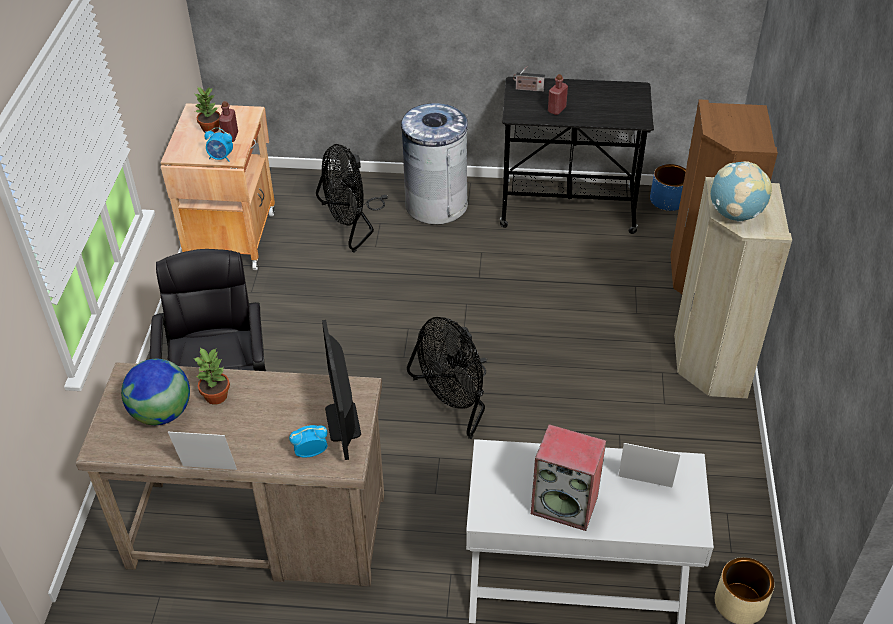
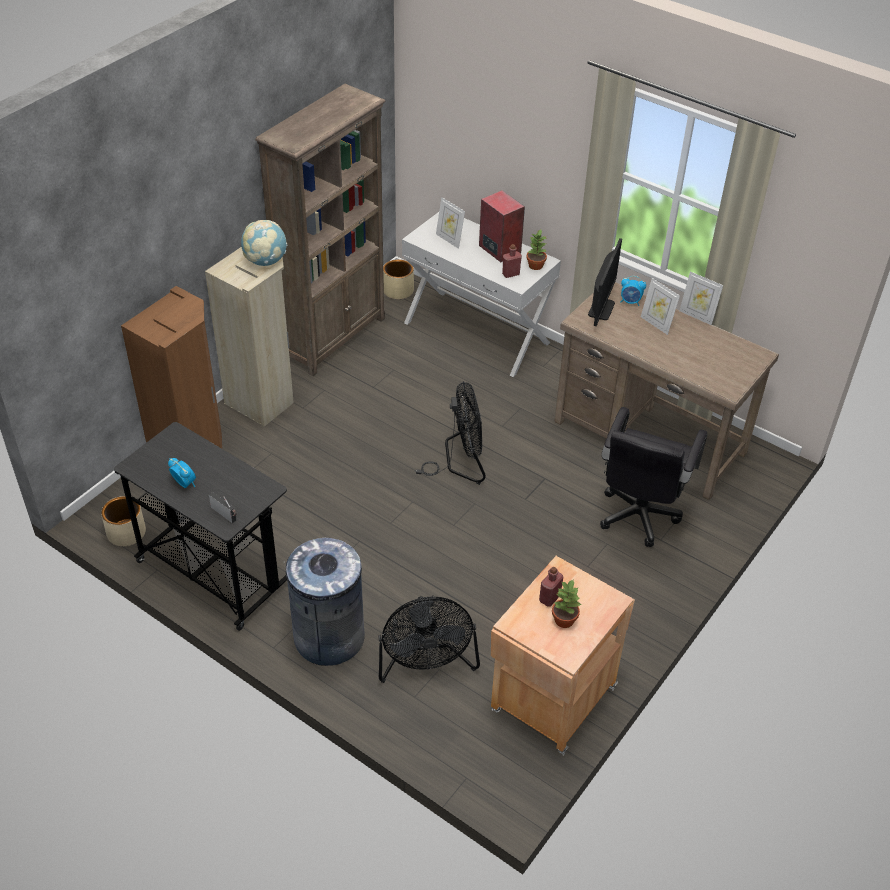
camera: 150 degrees left, 0 degrees up
(162, 413) = (714, 358): globe -> none
(216, 395) = (674, 354): potted plant -> potted plant (535, 266)
(221, 158) = (572, 575): alarm clock -> alarm clock (184, 483)
(258, 431) = (656, 324): none -> picture frame
(352, 220) = (422, 660): black fan -> black fan turned 75 degrees clockwise
(556, 110) = (227, 478): red bottle -> red bottle (510, 274)
(668, 200) = (126, 532): blue planter -> beige planter
(731, 477) = (334, 337): none -> brown bookcase

